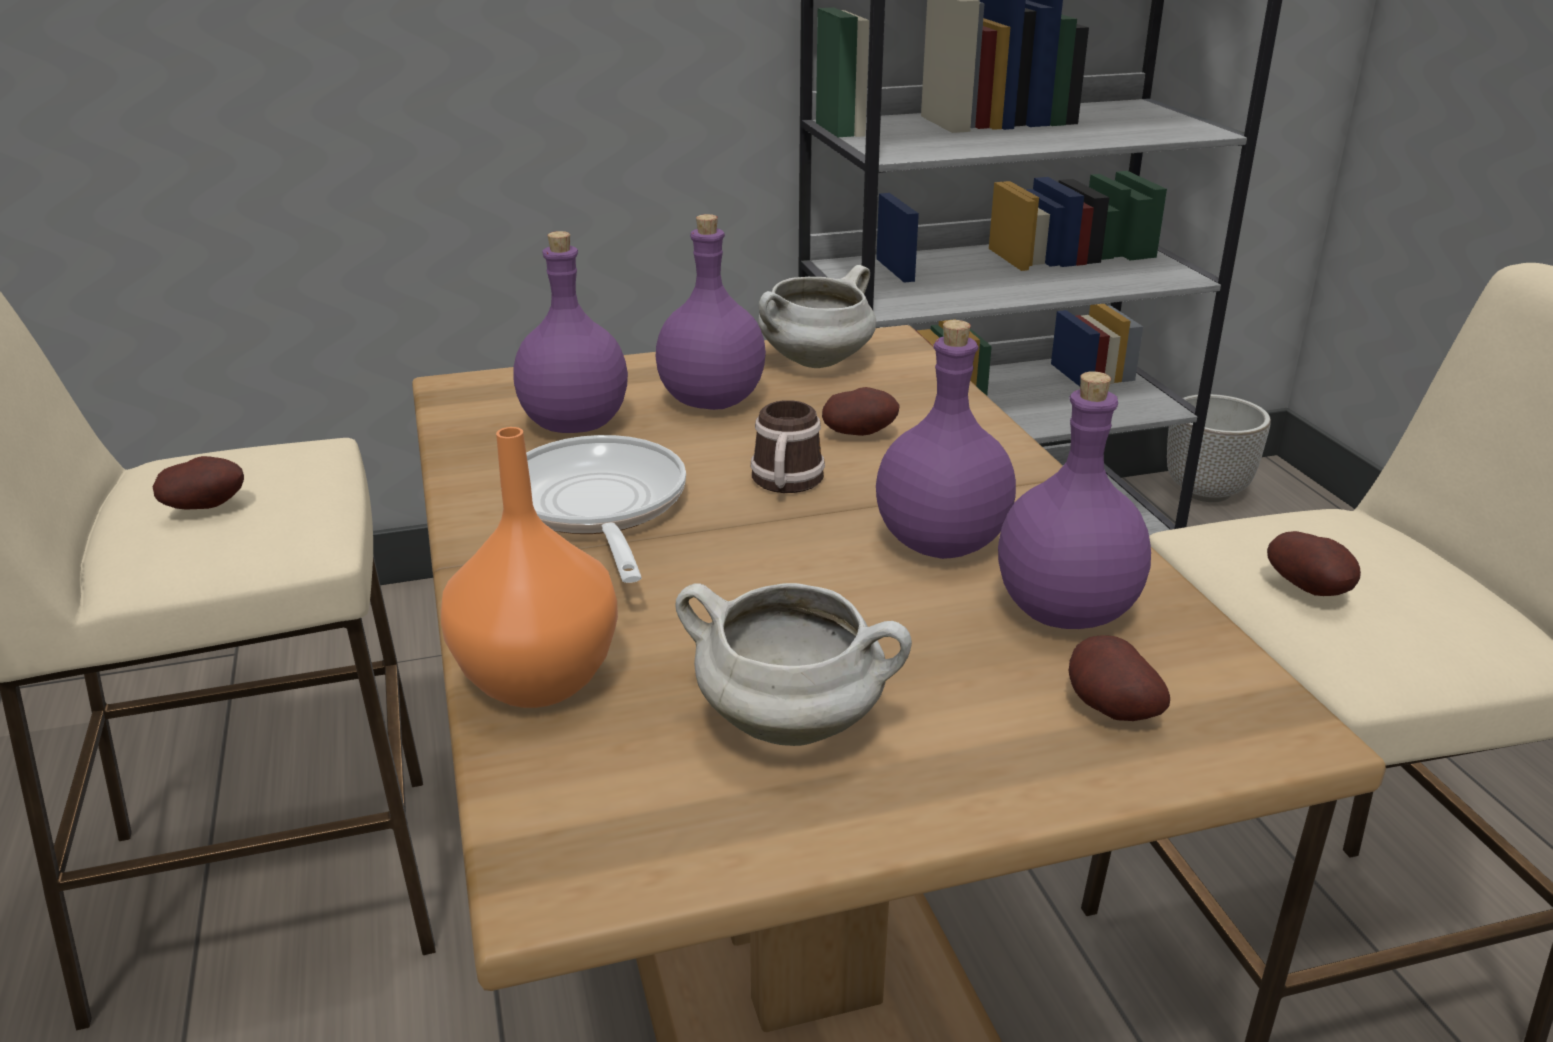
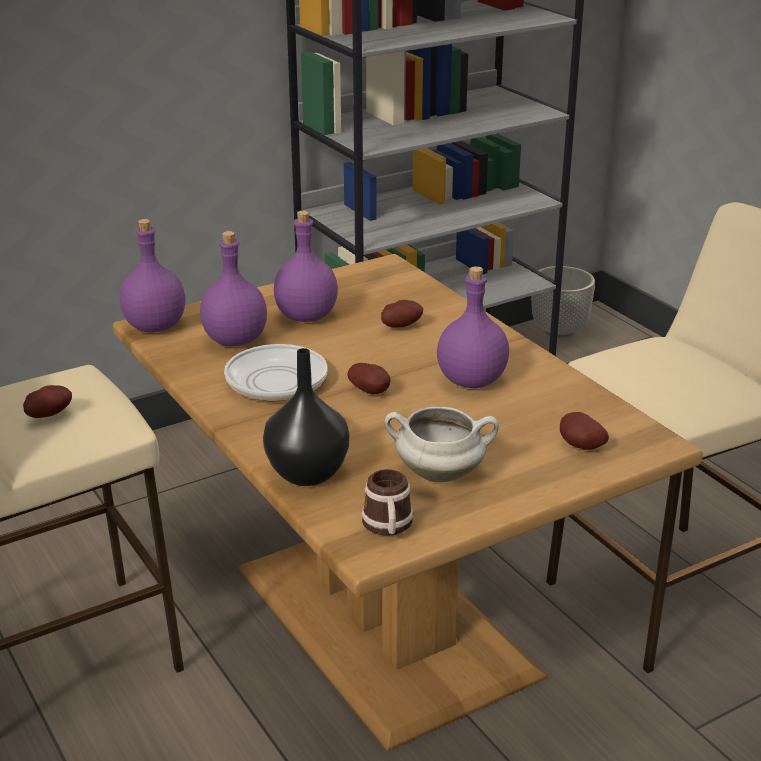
camera: 15 degrees left, 0 degrees up
(536, 678) = (306, 473): orange vase -> black vase
(785, 483) = (375, 359): mug -> mug (388, 526)
(815, 363) = (353, 285): white cooking pot -> none
(1062, 611) = (543, 406): purple bottle -> purple bottle (154, 326)
(1311, 591) = (655, 380): potato -> potato (371, 392)

